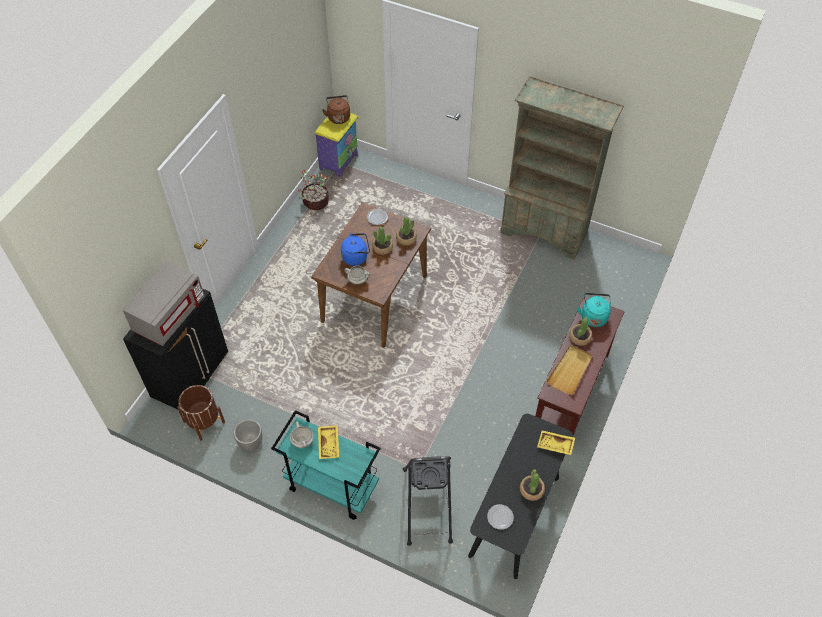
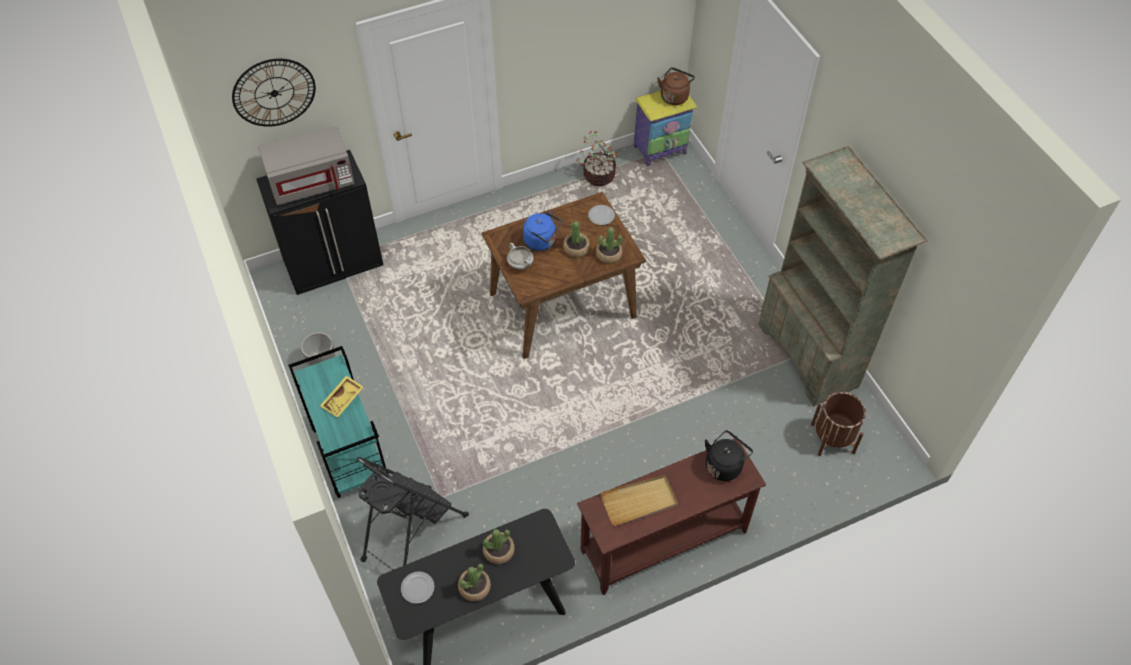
camera: 40 degrees right, 0 degrees up
(120, 259) = (274, 93): none -> wall clock
(204, 421) = (304, 314): brown planter -> brown planter (832, 438)
(303, 441) = (324, 380): white cooking pot -> none
(555, 445) = (544, 563): yellow tray -> none
(579, 337) = (686, 476): potted plant -> potted plant (498, 550)
(593, 316) = (724, 465): turquoise kettle -> black kettle

